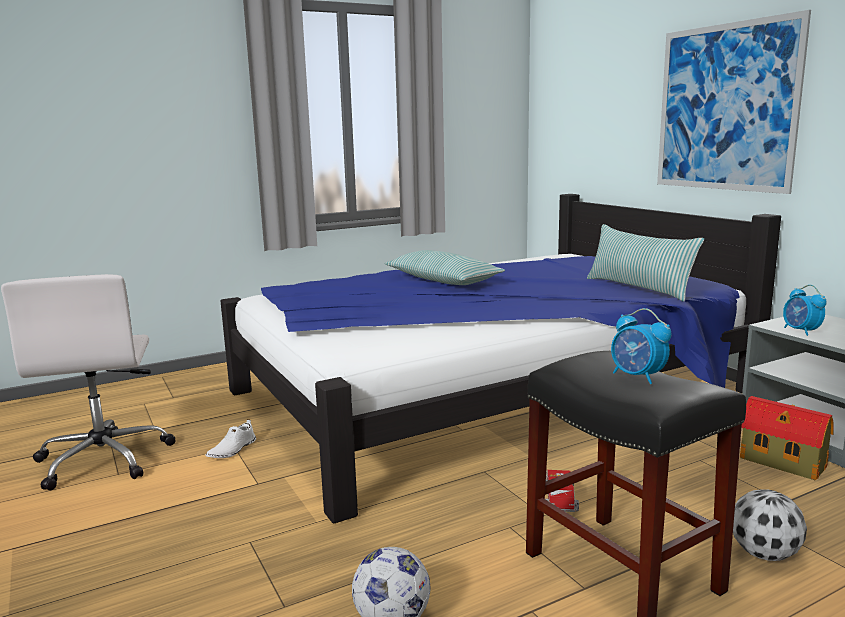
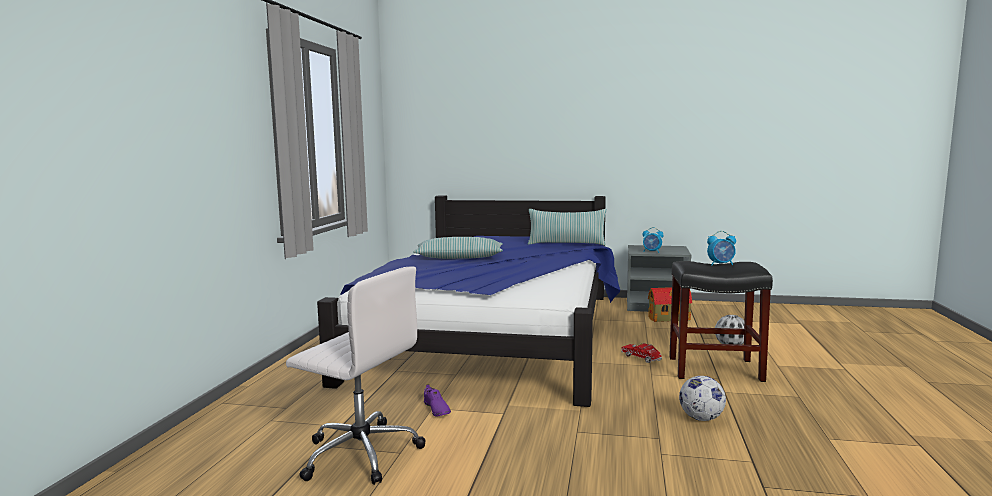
camera: 50 degrees left, 5 degrees down
(232, 450) = (436, 409): white shoe -> purple shoe
(725, 108) = (562, 137): picture -> none

